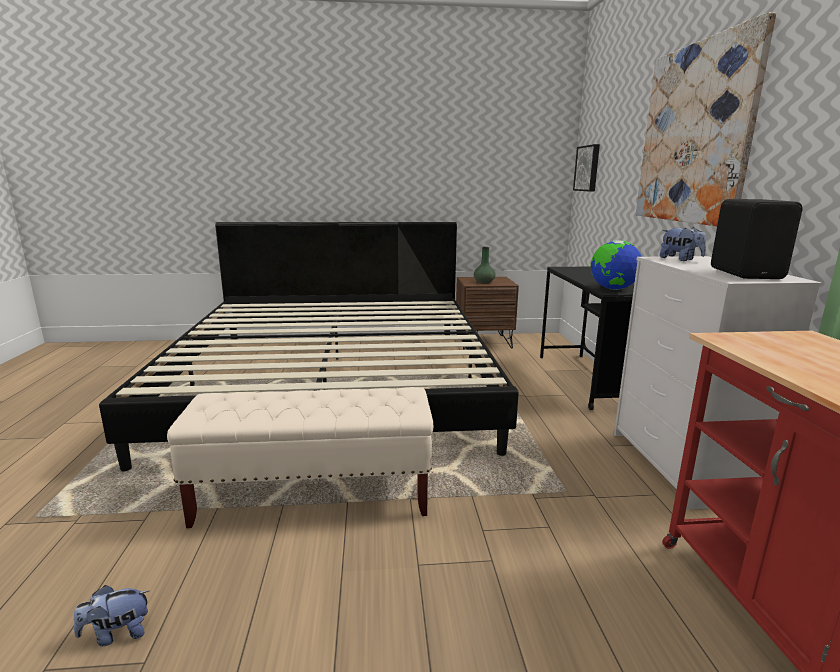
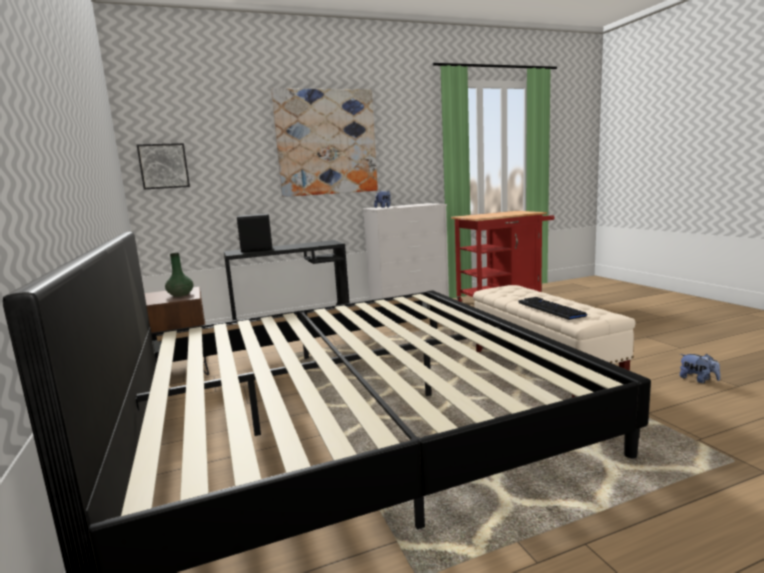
camera: 105 degrees left, 5 degrees down
(266, 394) = (551, 309): none -> keyboard
(613, 289) = (326, 243): globe -> none
(747, 273) = (419, 204): black speaker -> black speaker (256, 250)

